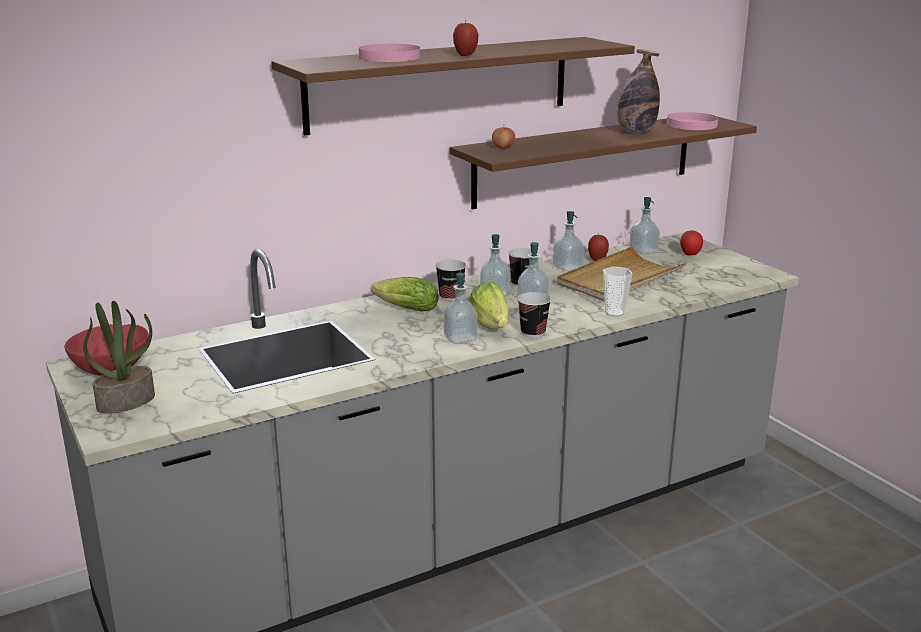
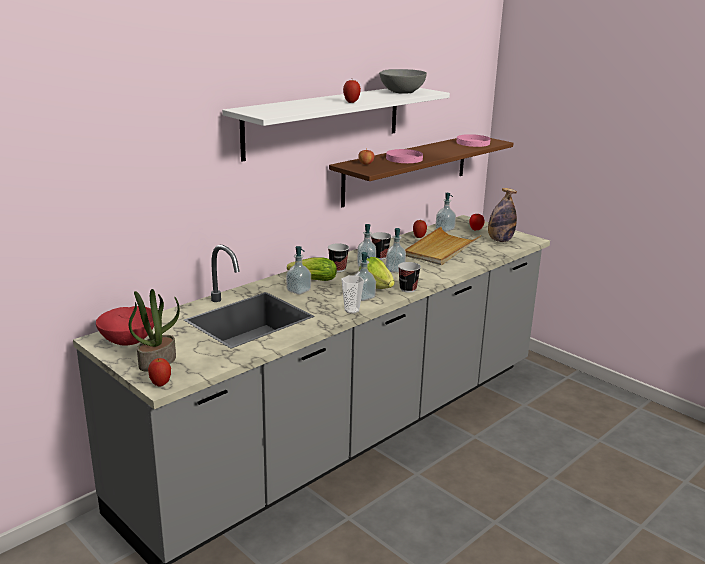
camera: 15 degrees left, 0 degrees up
(109, 432) = (160, 384): none -> apple
(389, 57) = (302, 104): pink plate -> pink plate (404, 158)
(441, 83) = (324, 121): brown shelf -> white shelf
(561, 44) = (402, 92): none -> grey bowl
(567, 267) = (403, 243): soap dispenser -> soap dispenser (298, 291)
(614, 313) = (451, 272): cup -> cup (351, 310)
(635, 132) = (442, 149): bottle -> bottle (500, 240)

